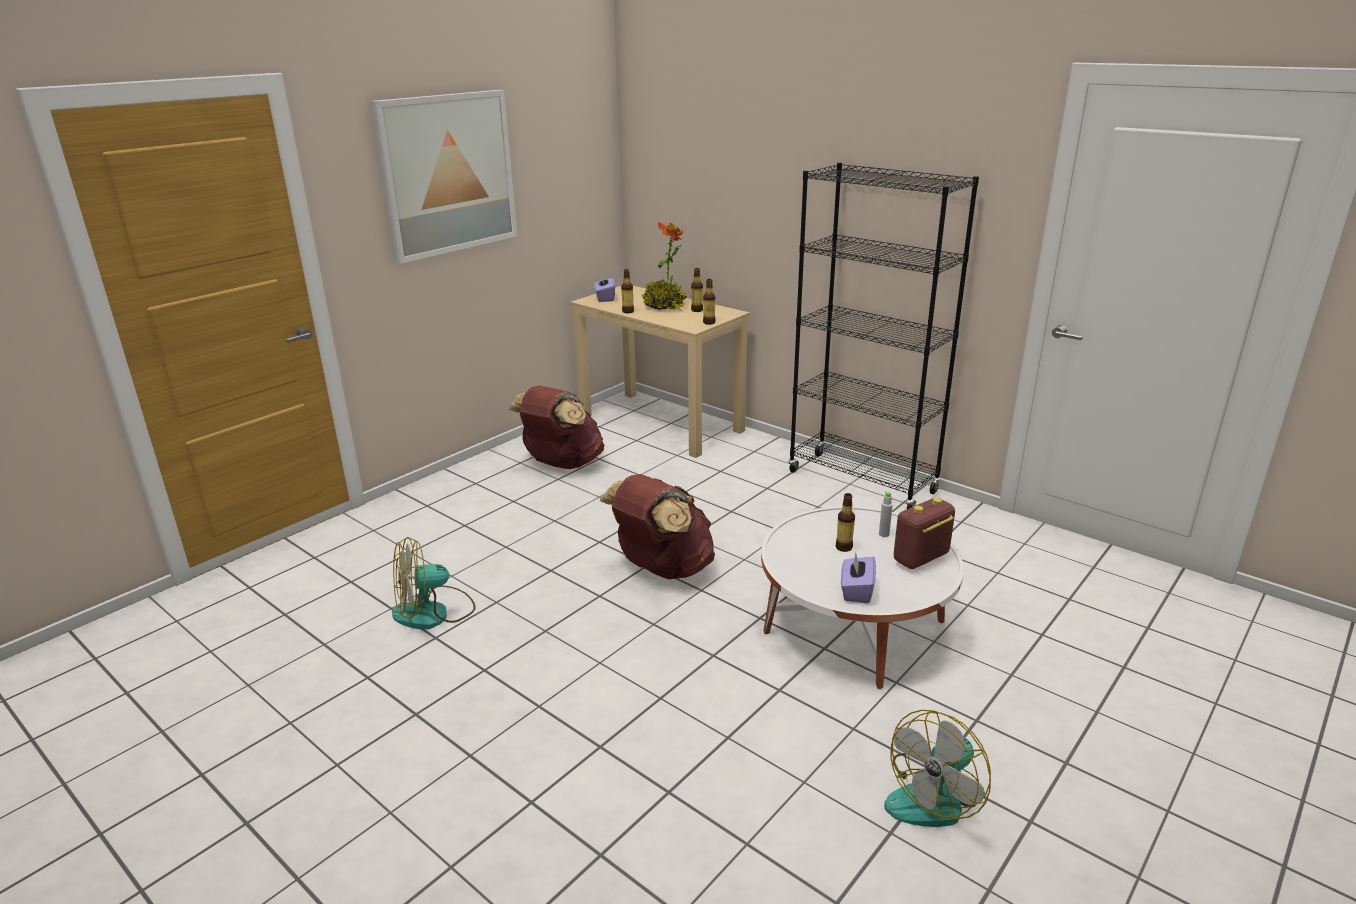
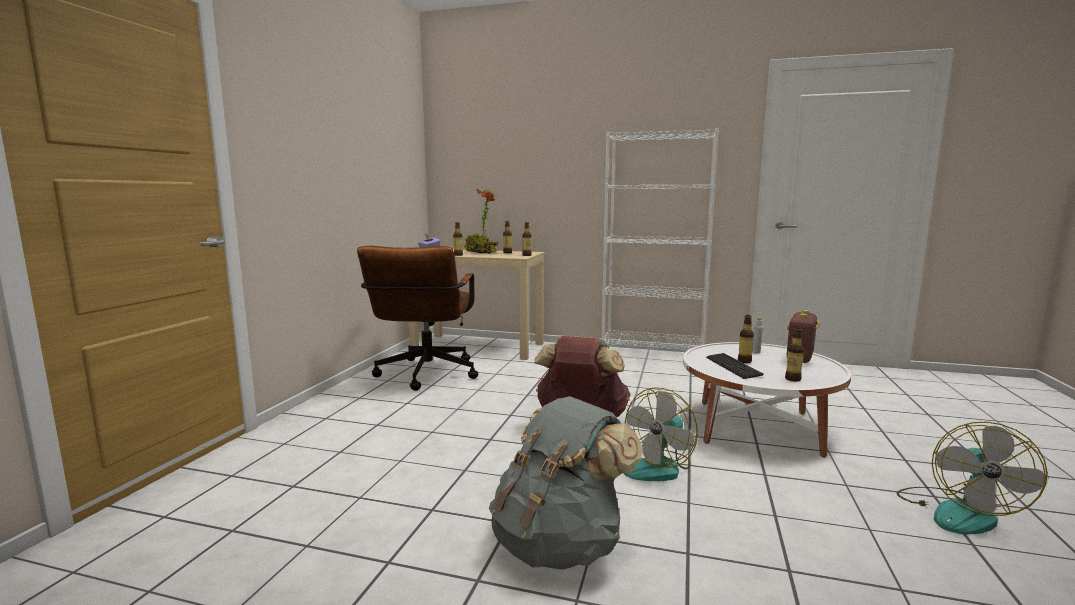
camera: 25 degrees left, 15 degrees down
(434, 613) = (410, 491): fan -> fan (658, 467)
(448, 174) = (328, 130): picture -> none
(504, 703) = (560, 544): none -> grey backpack
(561, 464) = (425, 376): brown backpack -> brown office chair
(814, 554) = (733, 367): none -> keyboard
(856, 591) = (793, 379): purple tissue box -> bottle
(862, 482) = (652, 356): black bookcase -> white bookcase

